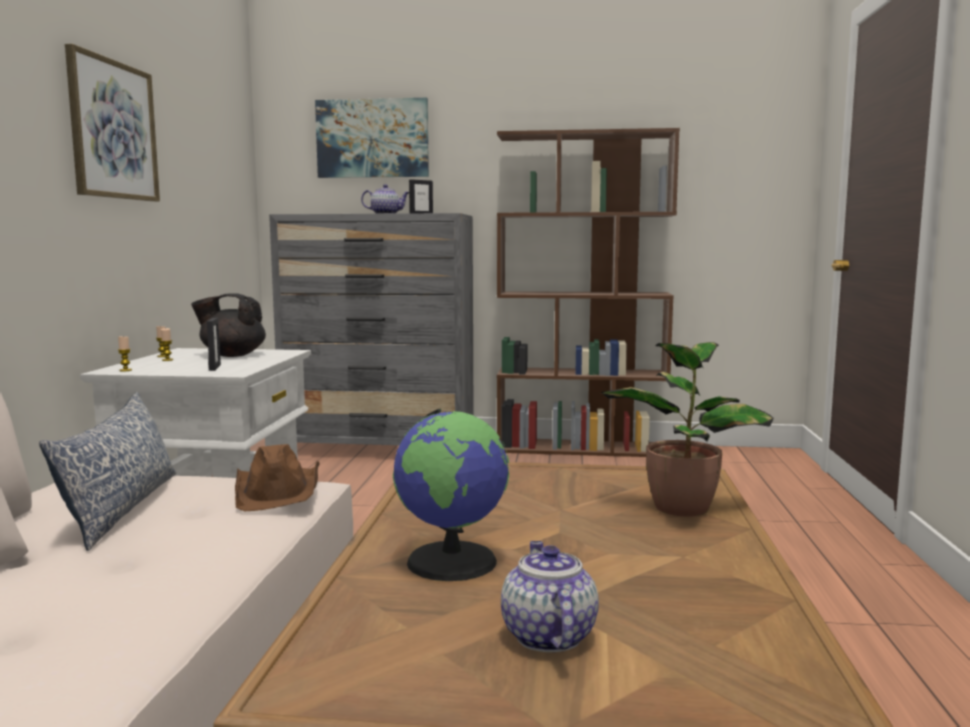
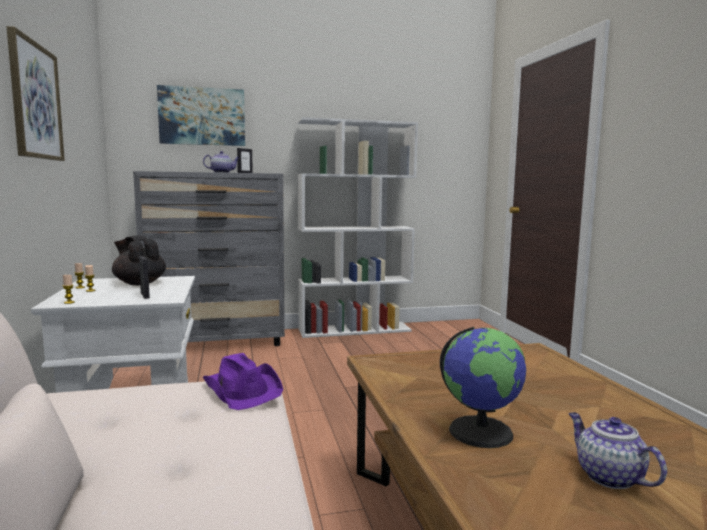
camera: 20 degrees left, 0 degrees up
(122, 507) = (127, 420): pillow -> none
(232, 355) = (139, 283): black teapot -> black teapot turned 60 degrees clockwise
(278, 491) = (243, 389): brown hat -> purple hat
(581, 448) = (355, 330): brown bookcase -> white bookcase
(682, 506) = (553, 371): potted plant -> none

